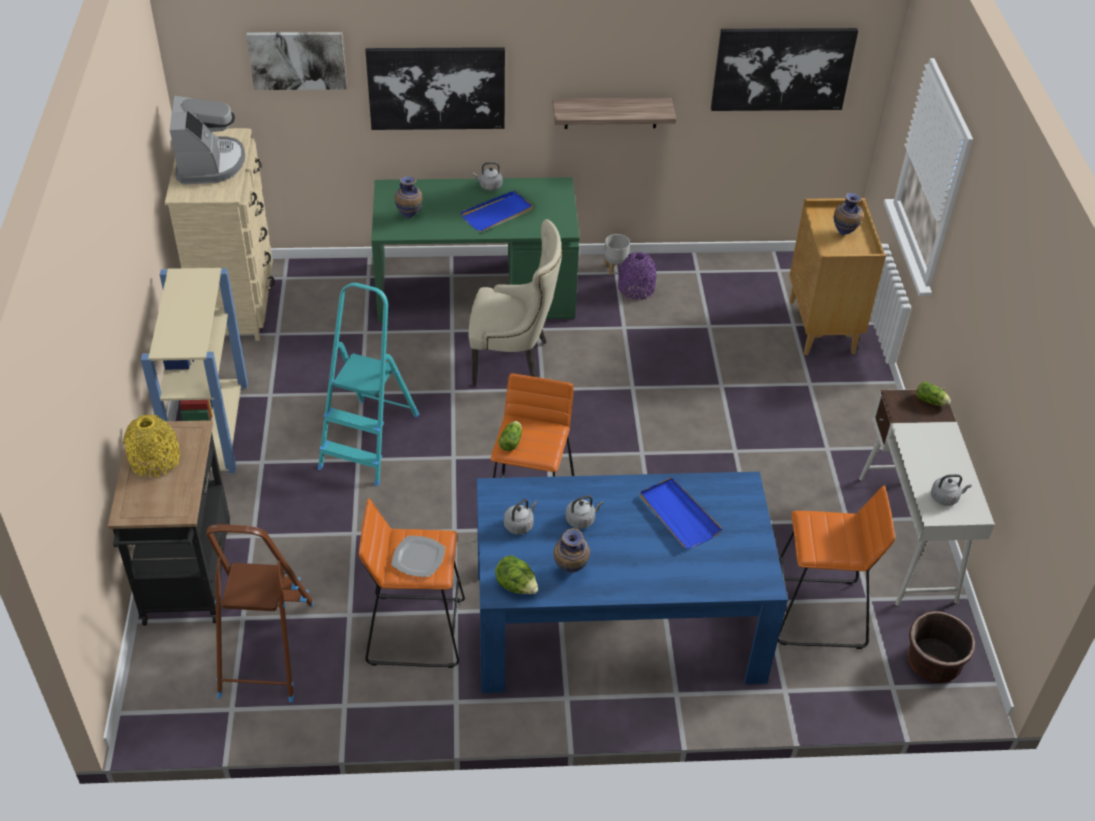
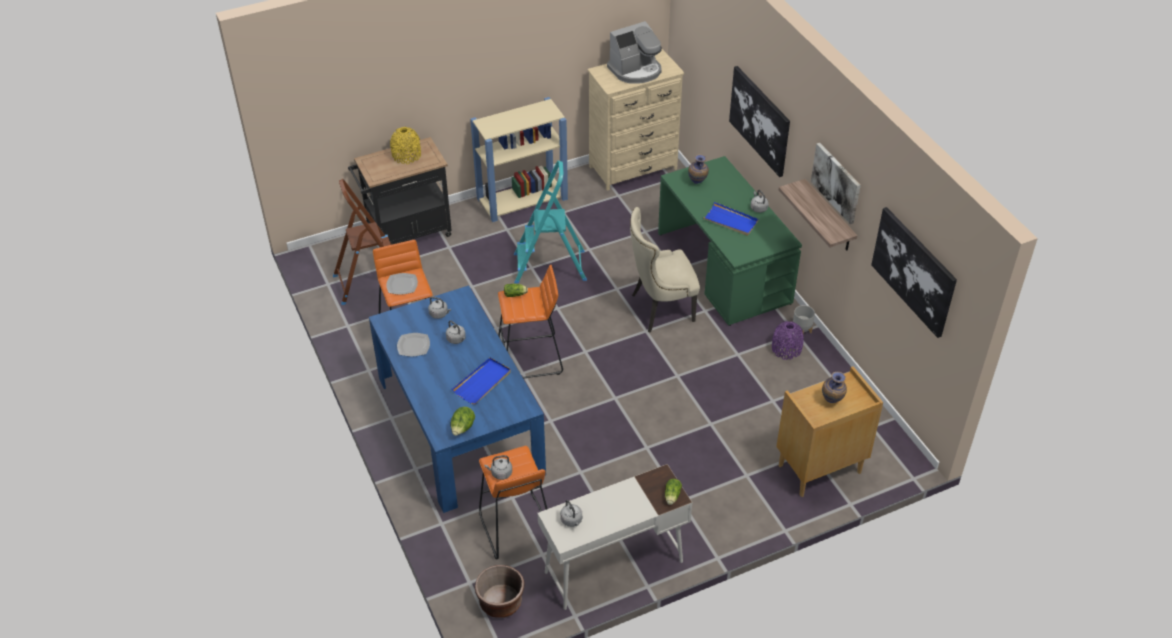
camera: 70 degrees right, 0 degrees up
(297, 59) = (712, 48): picture -> picture (836, 182)
(513, 364) = (661, 309): beige chair -> beige chair turned 90 degrees clockwise
(516, 586) = (391, 326): lettuce -> lettuce (462, 428)
(570, 571) = (413, 345): vase -> plate
(836, 548) = (500, 473): none -> grey kettle

